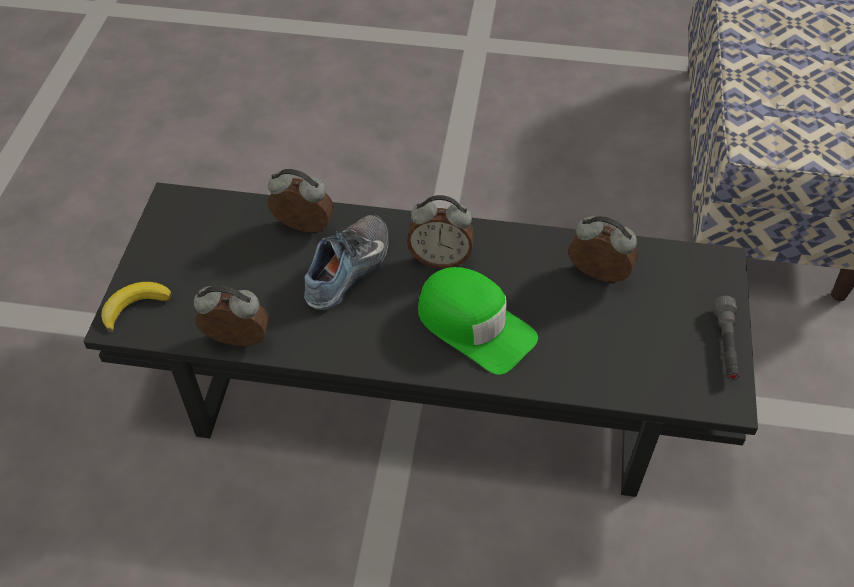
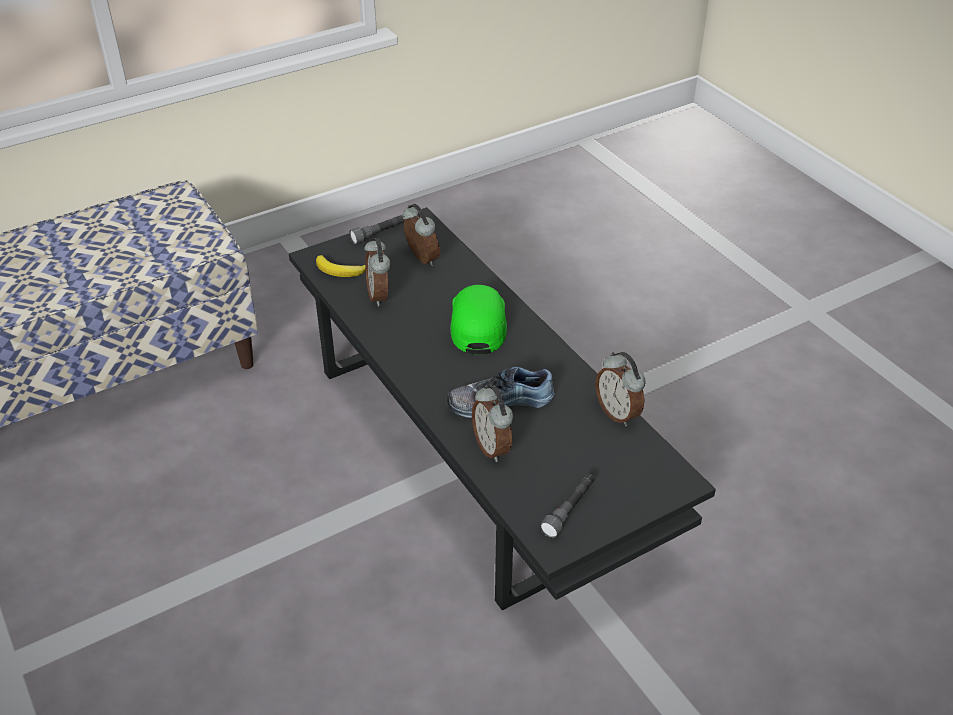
camera: 130 degrees left, 10 degrees down
(134, 306) = (660, 484): banana -> banana (340, 271)
(188, 231) = (569, 510): none -> grey flashlight
(440, 258) = (441, 366): alarm clock -> alarm clock (421, 259)

